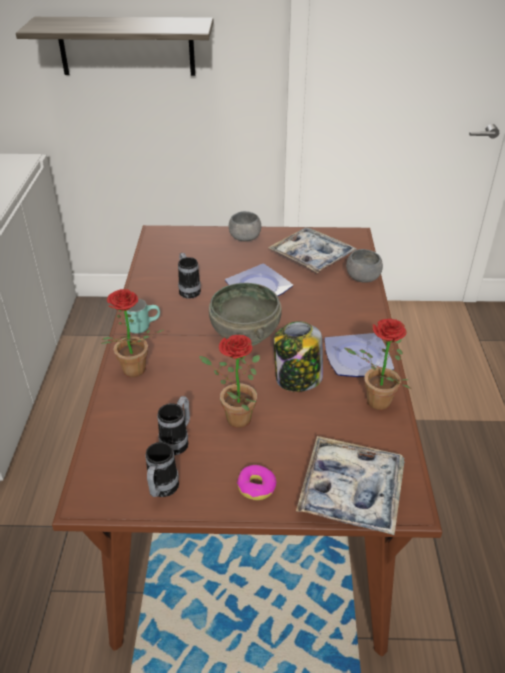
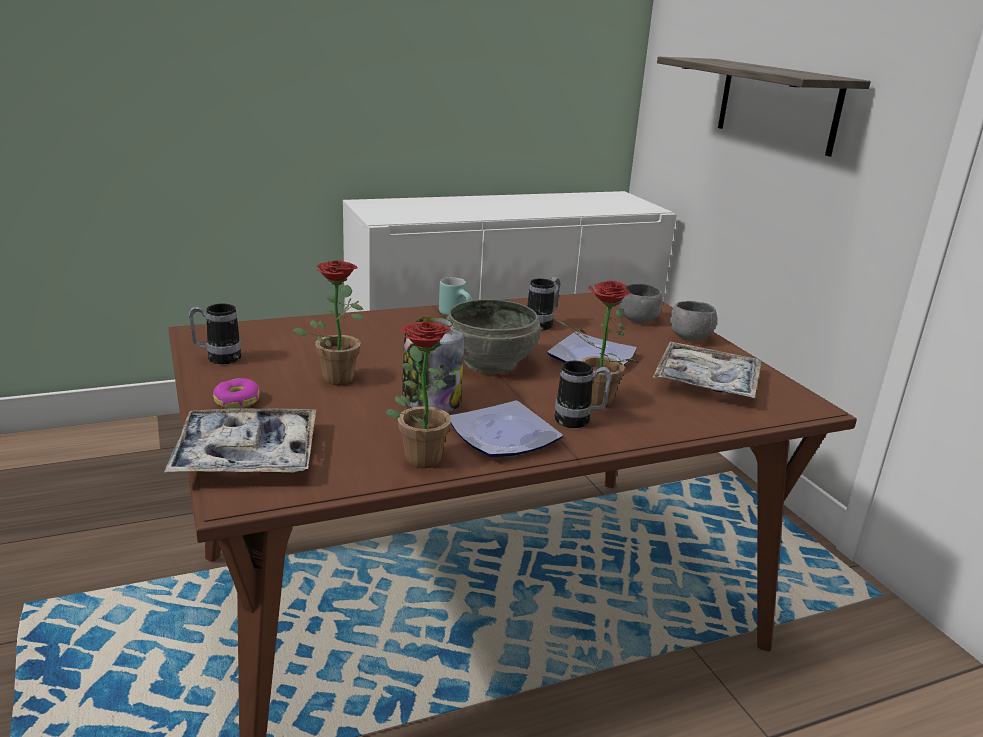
camera: 65 degrees right, 15 degrees down
(132, 373) = (378, 321): potted plant -> potted plant (590, 401)
(178, 441) = (288, 355): mug -> mug (579, 421)
(362, 278) = (700, 422): grey bowl -> grey bowl (637, 319)

